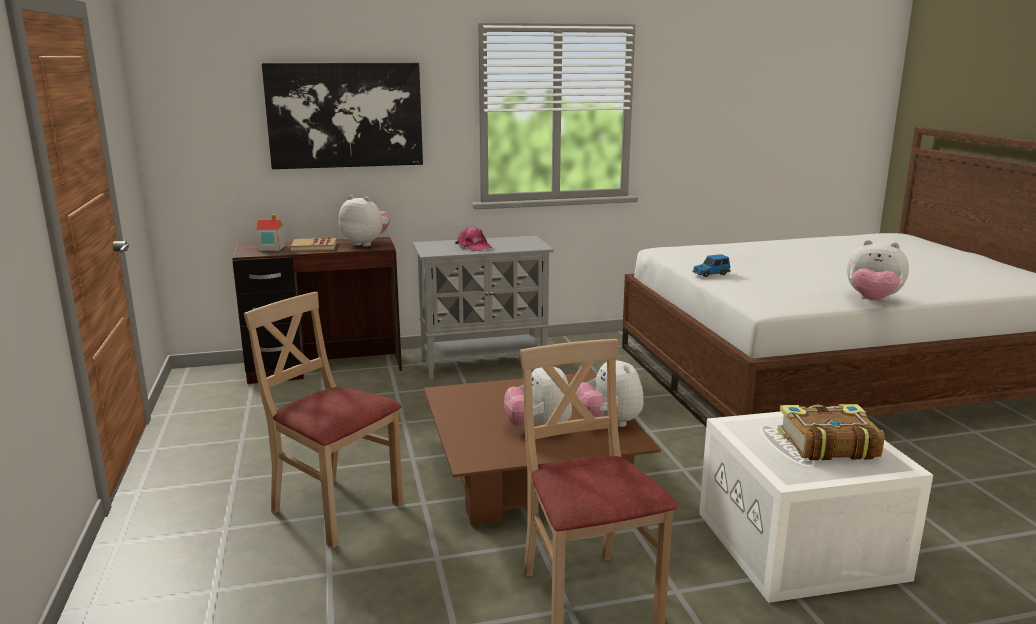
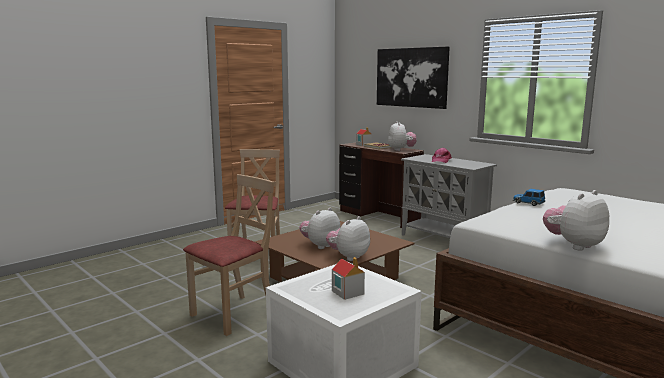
camera: 60 degrees right, 5 degrees down
(826, 444) = (347, 292): book -> toy house
(872, 301) = (574, 245): plush toy -> plush toy turned 60 degrees clockwise

